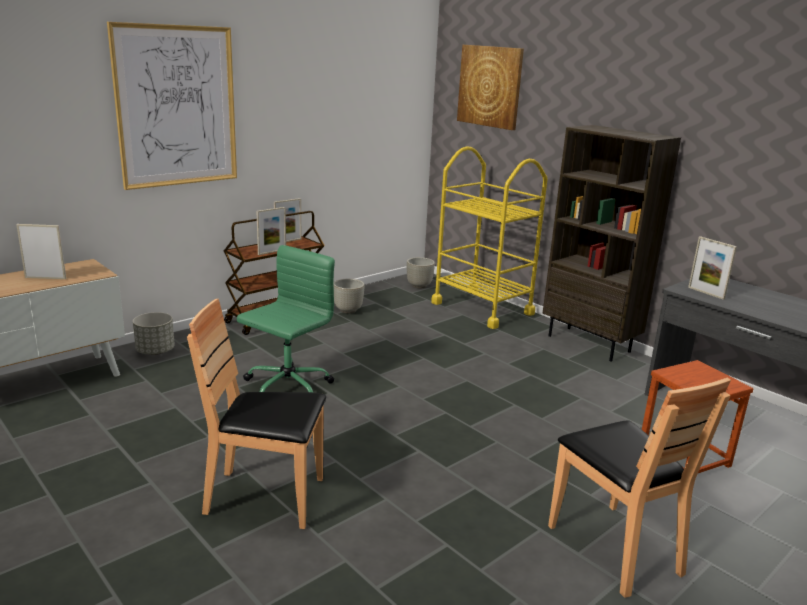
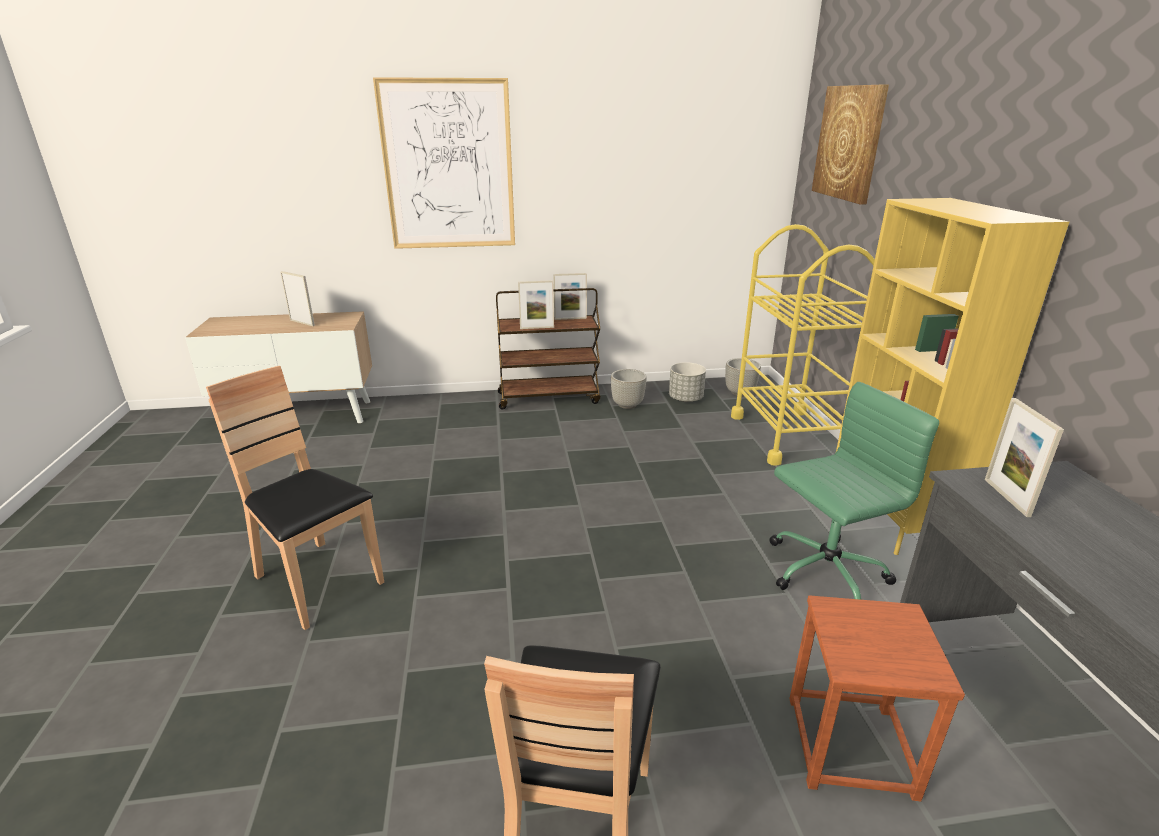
camera: 35 degrees right, 5 degrees up
(155, 351) = (412, 407): grey planter -> grey planter (685, 399)
(286, 387) = (471, 473): green office chair -> green office chair (824, 572)
(590, 343) = (890, 520): brown bookcase -> yellow bookcase

